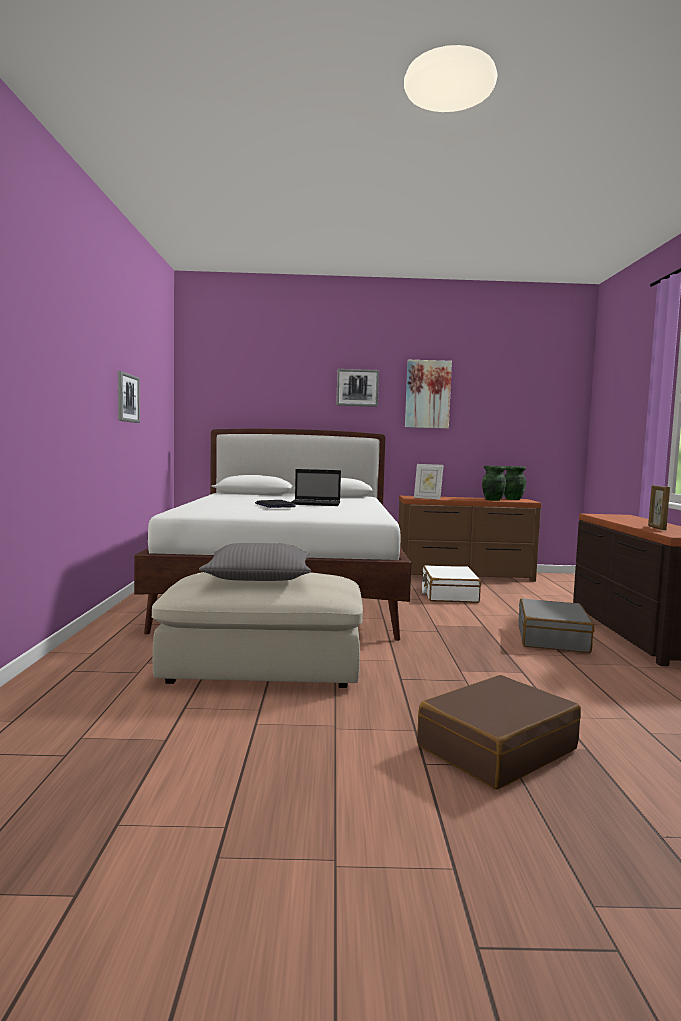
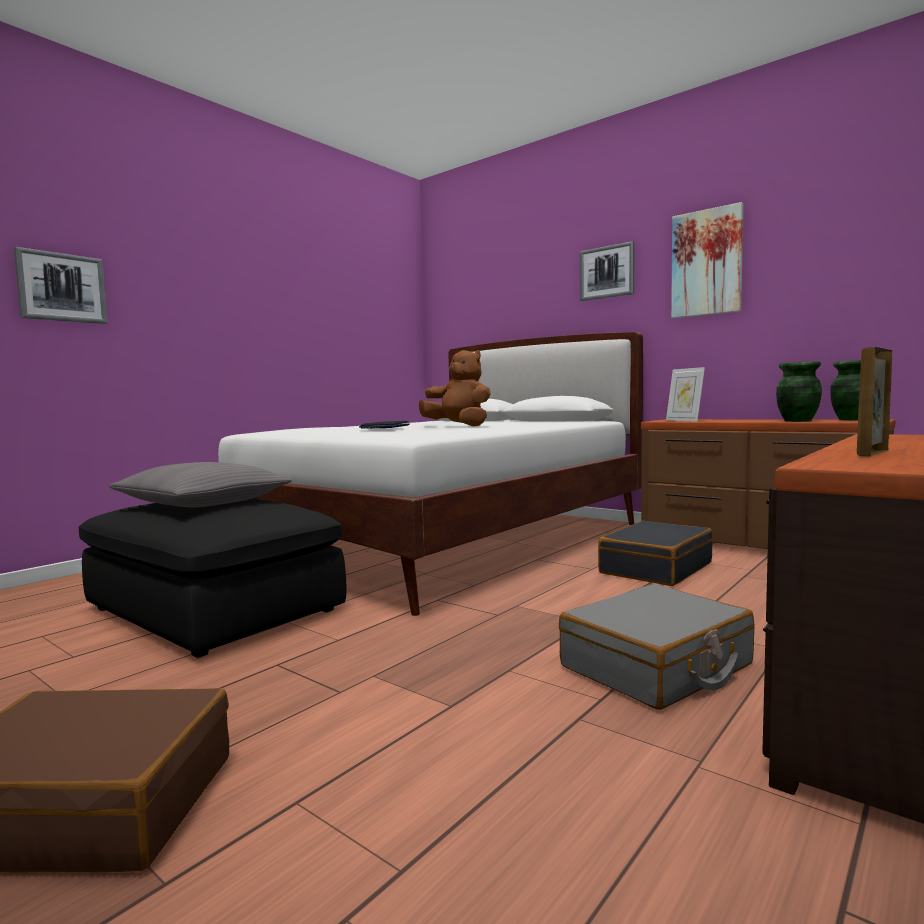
camera: 40 degrees right, 0 degrees up
(127, 398) = (296, 319): picture -> picture (62, 287)
(264, 663) = (215, 609): beige ottoman -> black ottoman
(317, 504) = (459, 426): laptop -> brown plush toy
(449, 594) = (655, 568): white suitcase -> black suitcase

